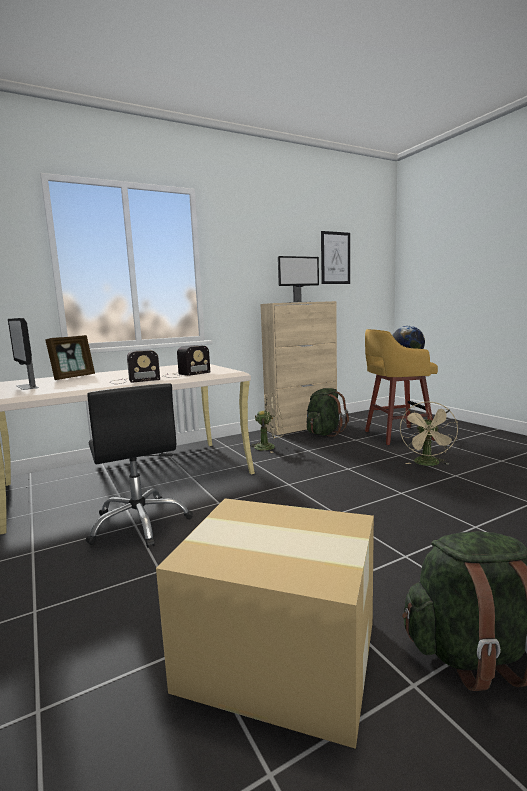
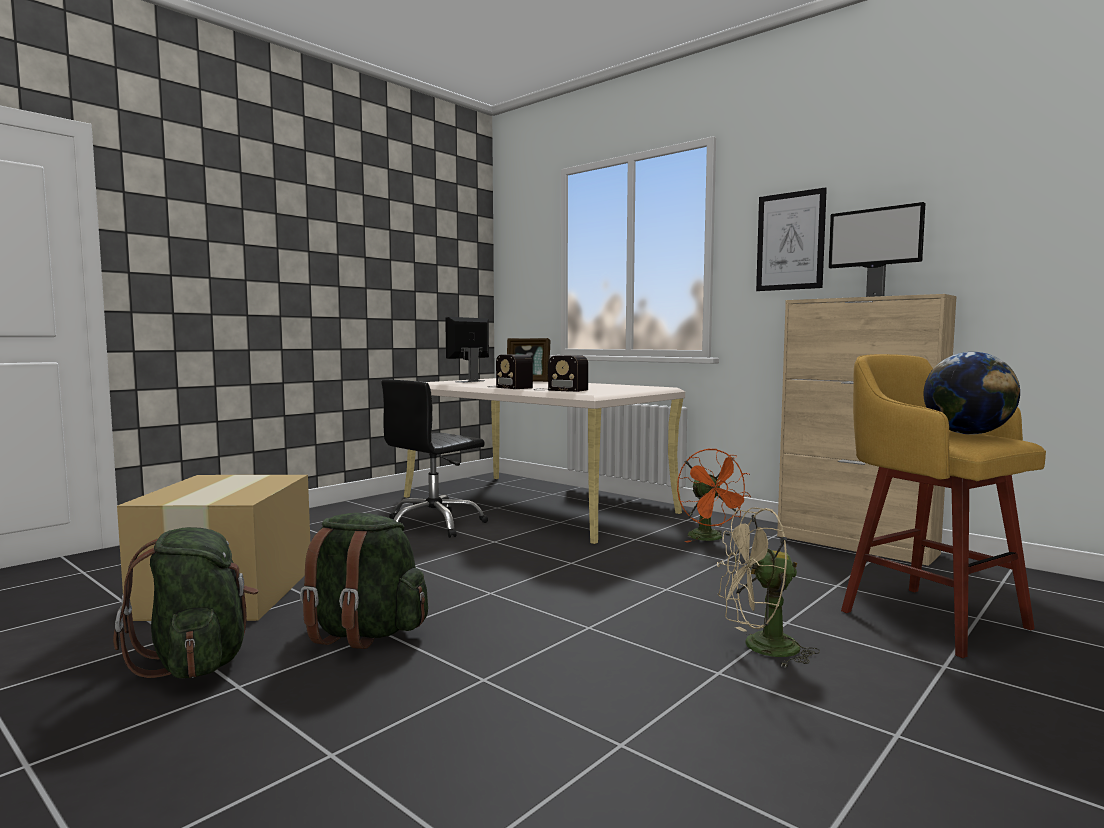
camera: 70 degrees right, 5 degrees down
(269, 447) = (710, 539): beige fan -> orange fan
(324, 433) = (841, 562): green backpack -> green backpack (363, 633)
(335, 258) = (1016, 194): picture -> picture (790, 241)

